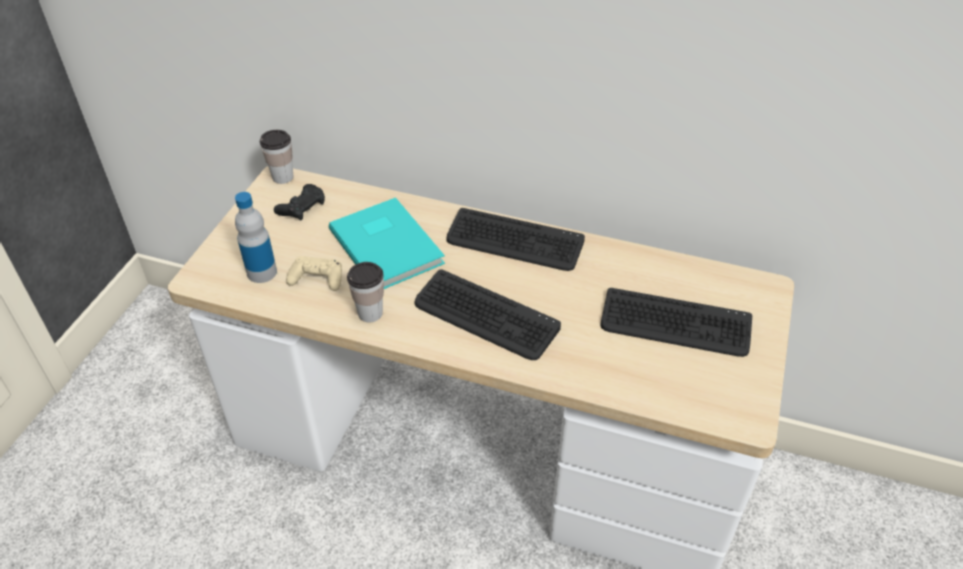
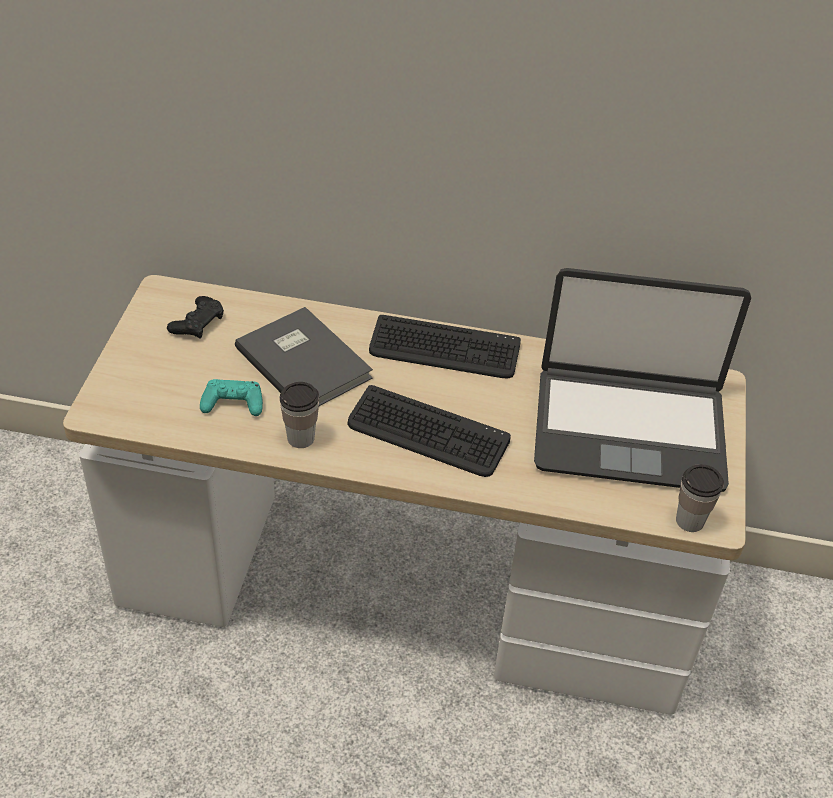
camera: 10 degrees left, 0 degrees up
(262, 272) = (168, 400): bottle -> none
(282, 177) = (167, 289): cup -> cup (689, 521)
(317, 278) = (233, 403): beige game controller -> turquoise game controller
(388, 245) = (305, 361): turquoise book -> grey book
(675, 324) = (629, 429): keyboard -> laptop

